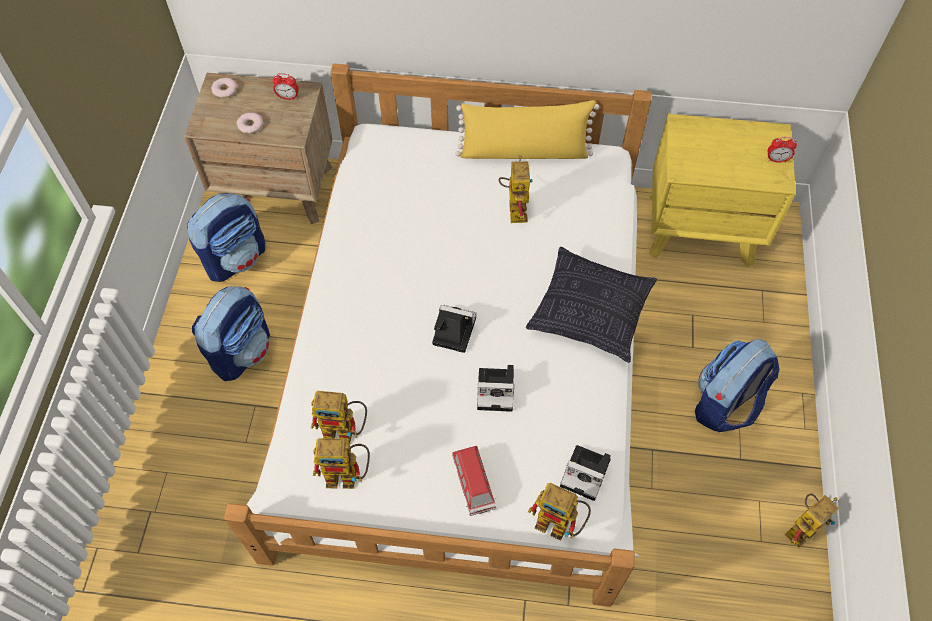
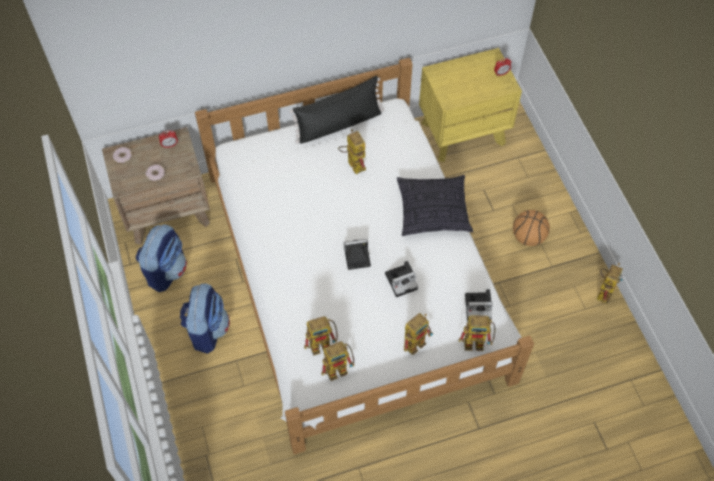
camera: 25 degrees left, 0 degrees up
(473, 483) = (417, 340): toy car -> toy robot
(524, 152) = (339, 124): yellow pillow -> black pillow
(724, 404) = (528, 237): backpack -> basketball

